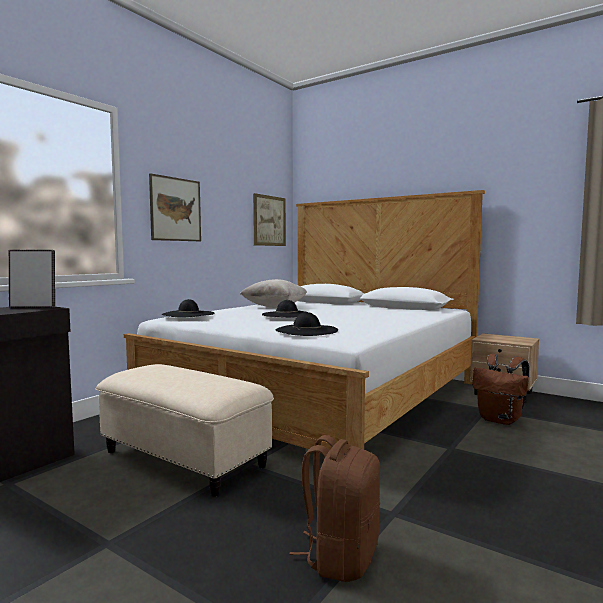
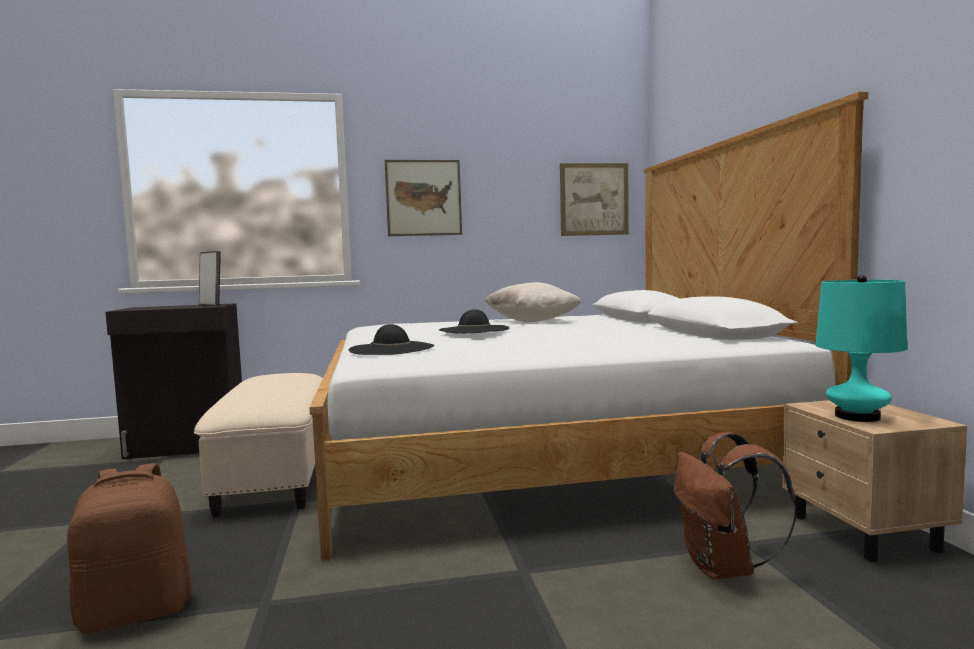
camera: 45 degrees right, 0 degrees up
(188, 314) = (389, 322): black hat -> none
(507, 340) = (857, 416): none -> turquoise table lamp

